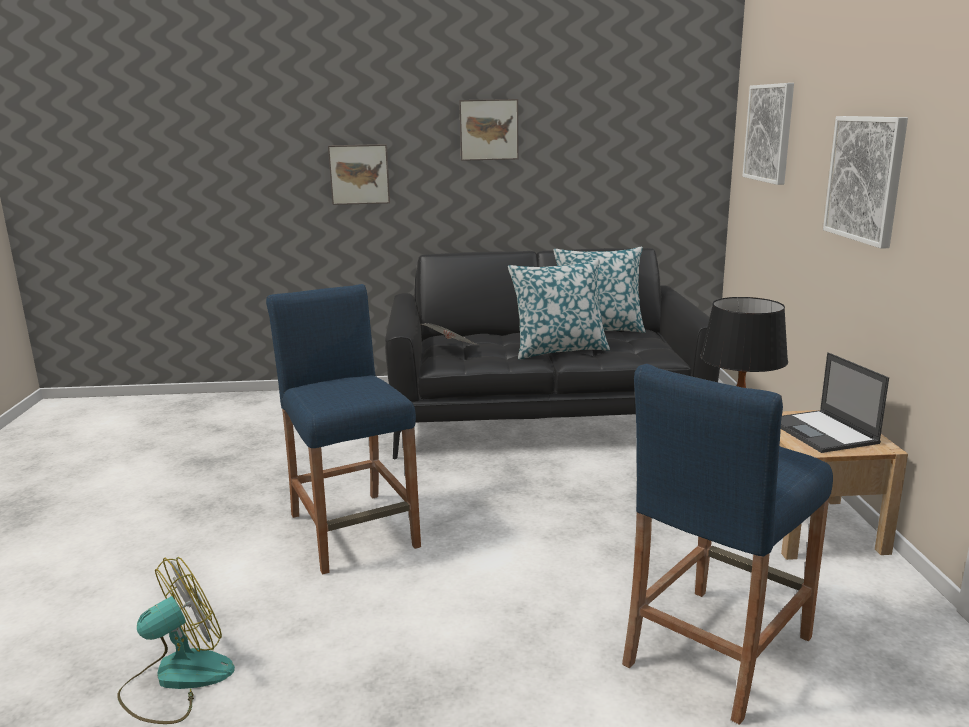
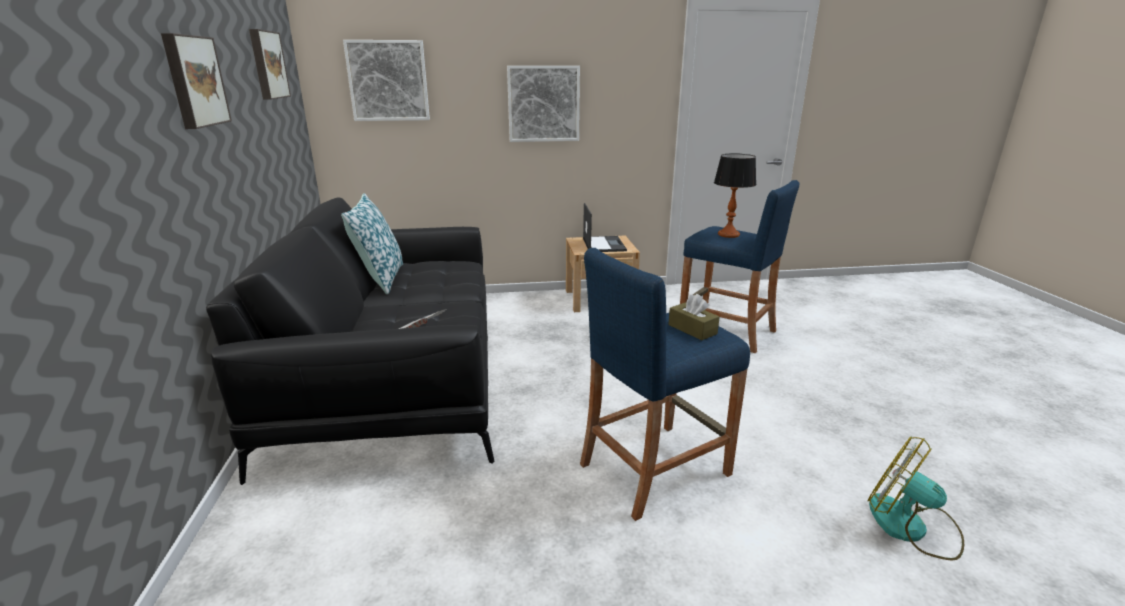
camera: 95 degrees left, 5 degrees up
(343, 394) = (692, 329): none -> brown tissue box
(359, 174) = (92, 173): picture -> picture (267, 65)
(559, 350) = (437, 295): pillow -> none
(823, 432) = (603, 244): laptop -> laptop turned 75 degrees counterclockwise

